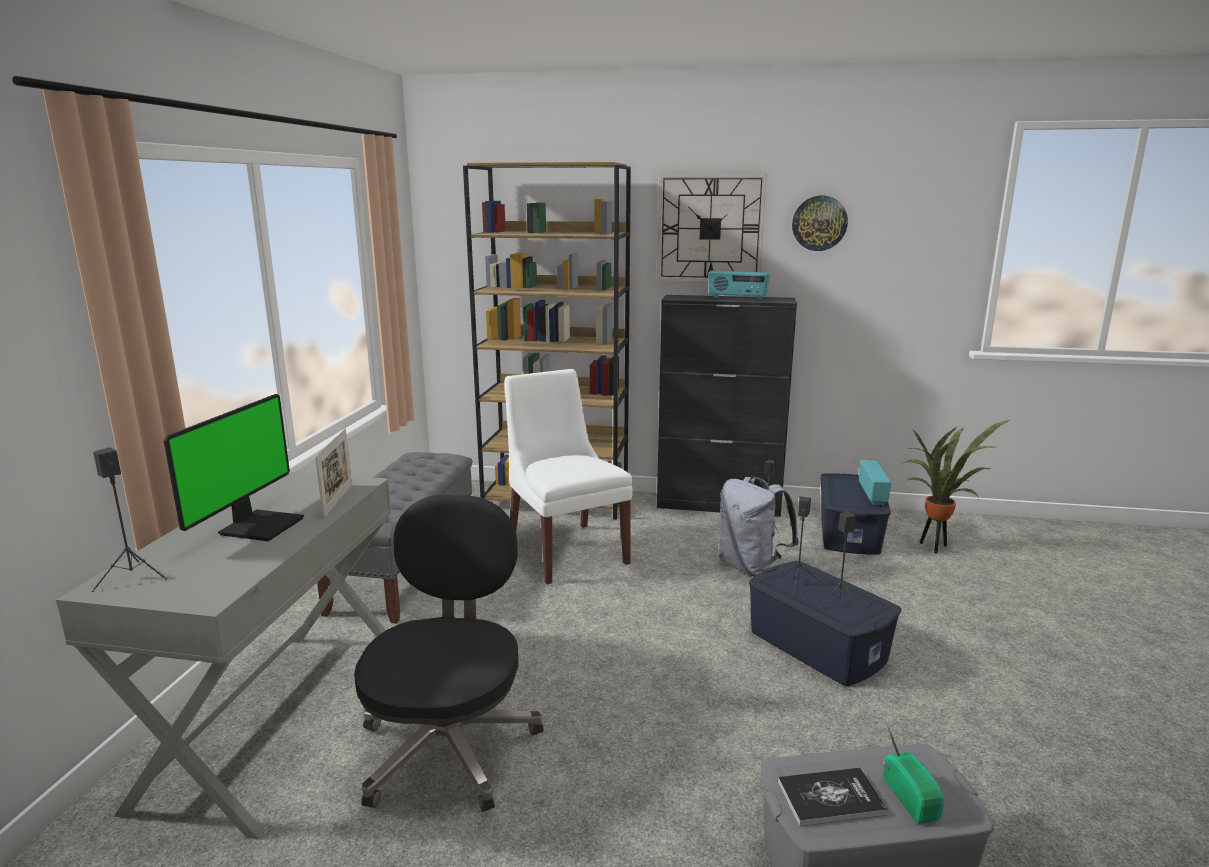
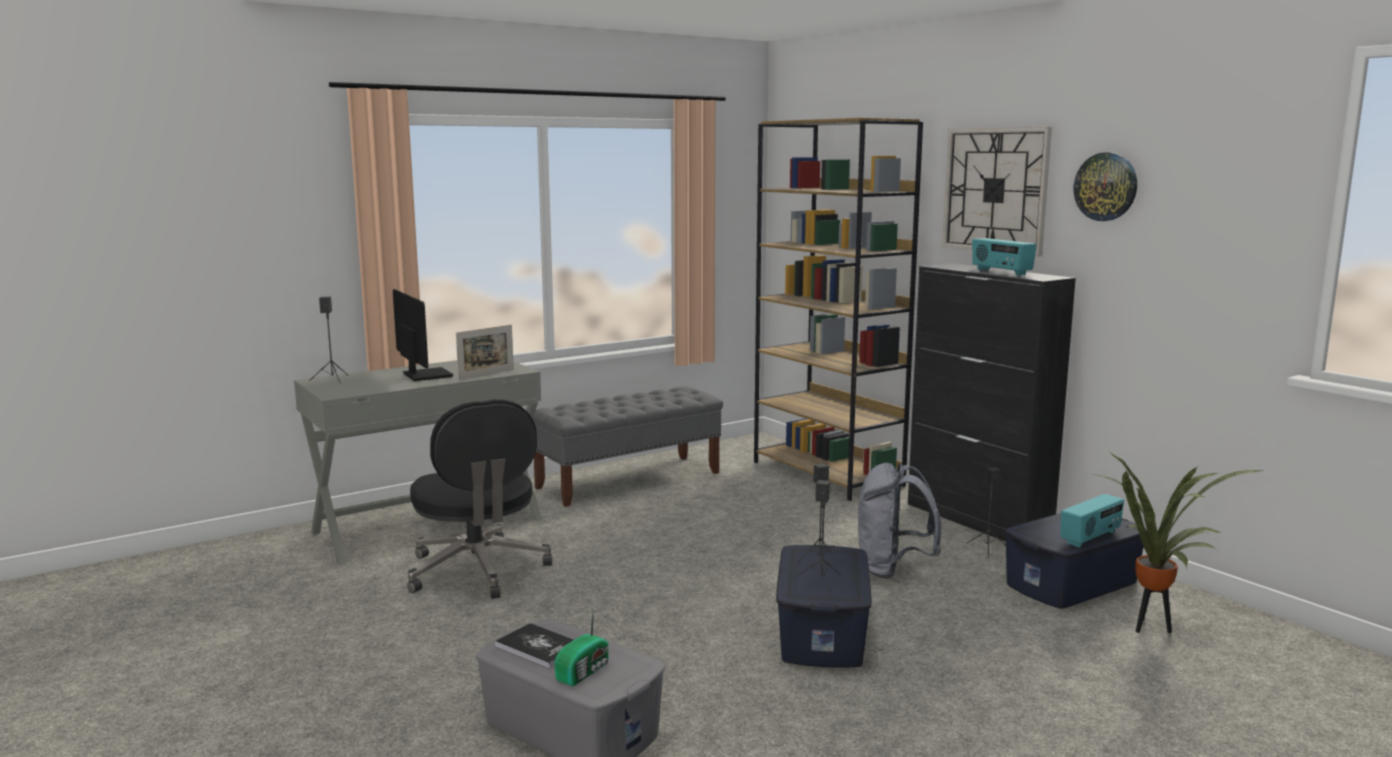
camera: 45 degrees right, 5 degrees down
(259, 525) = (425, 375): monitor -> monitor turned 90 degrees counterclockwise
(449, 745) = (477, 571): black office chair -> black office chair turned 105 degrees clockwise
(565, 550) = (760, 506): white chair -> none

